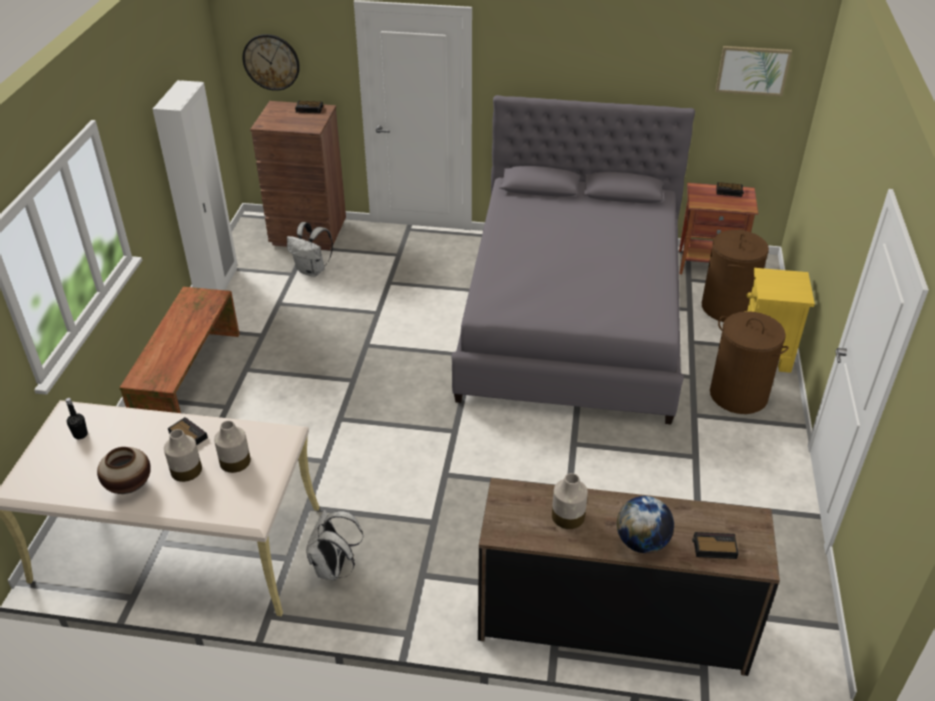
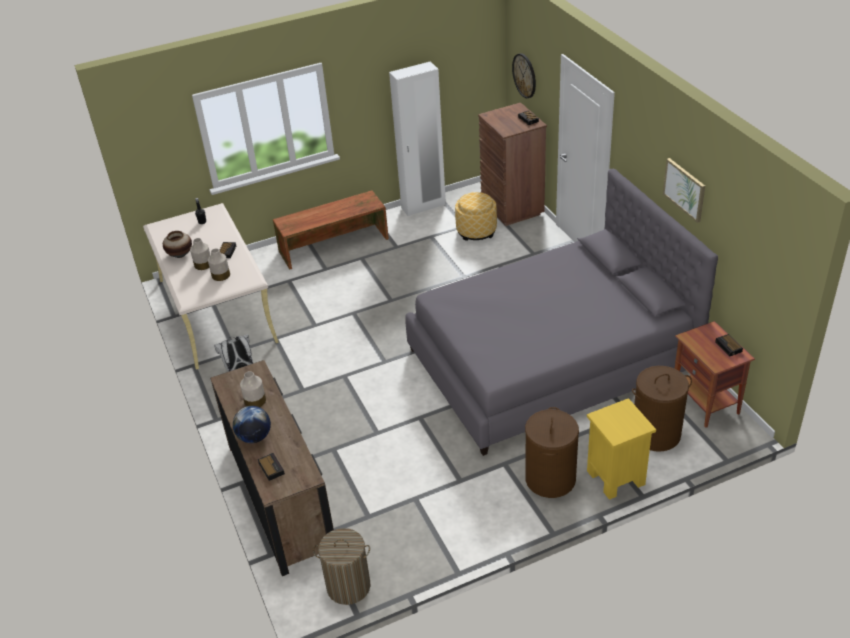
camera: 60 degrees right, 0 degrees up
(312, 270) = (476, 231): white backpack -> ottoman
(752, 70) = (762, 248): picture -> picture (684, 189)
(798, 617) = (348, 586): none -> laundry basket

